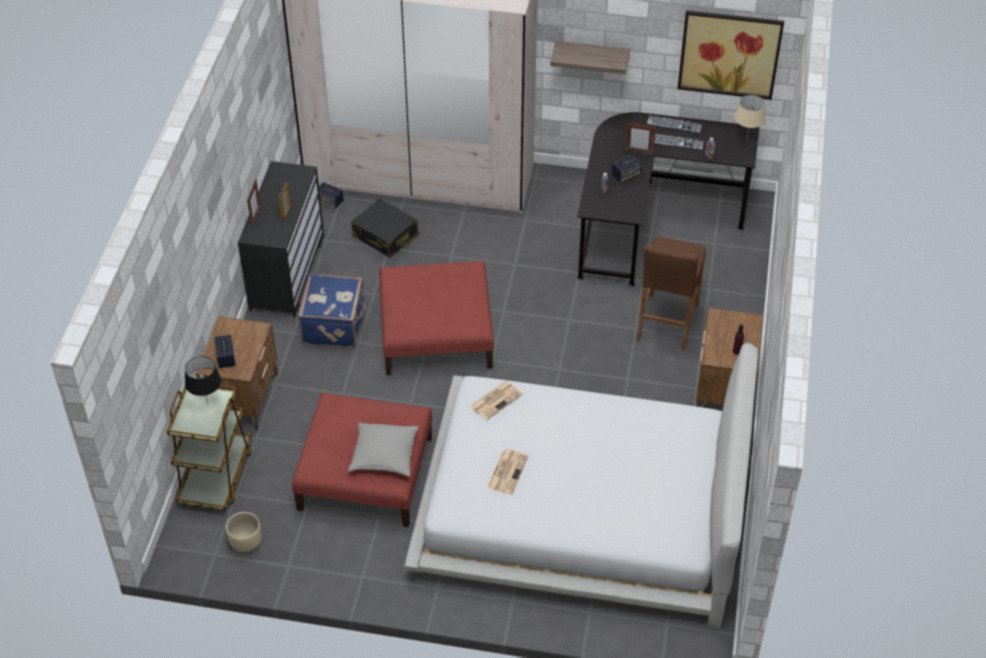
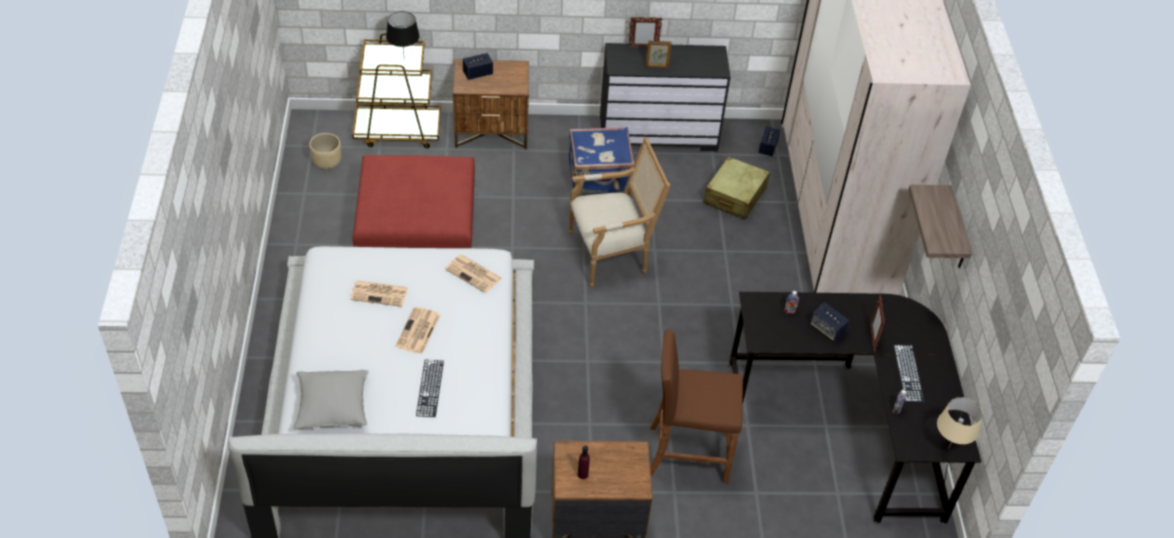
camera: 75 degrees right, 0 degrees up
(384, 455) = (399, 209): grey pillow -> grey pillow (332, 406)
(385, 236) = (734, 196): black suitcase -> beige suitcase
(436, 332) = (612, 254): red ottoman -> armchair
(559, 447) = (418, 331): none -> newspaper
(674, 124) = (941, 369): keyboard -> keyboard (430, 388)
(729, 54) = (1004, 348): picture -> none

